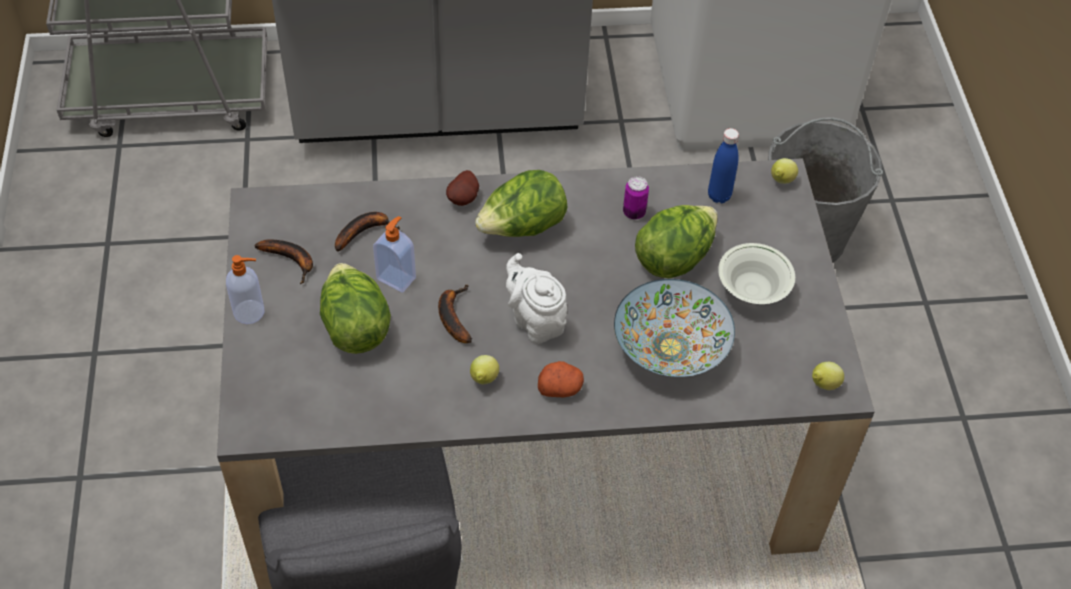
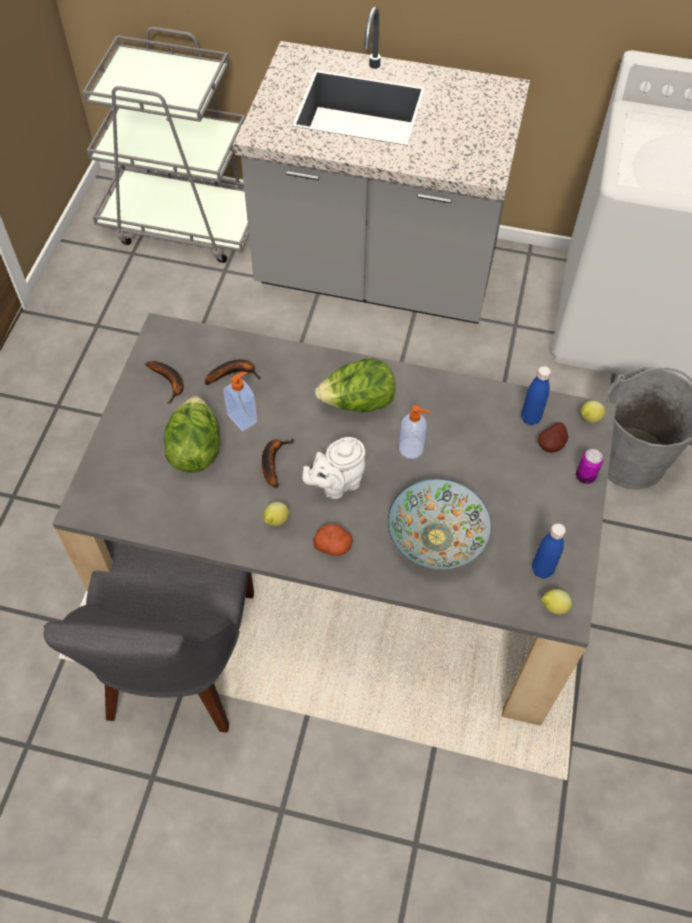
camera: 20 degrees right, 5 degrees up
(250, 312) = (122, 415): soap dispenser -> soap dispenser (412, 449)
(464, 198) = (322, 367): potato -> potato (552, 445)
(535, 321) = (336, 484): white teapot -> white teapot turned 105 degrees counterclockwise
(634, 212) = (453, 414): can -> can (585, 476)
(674, 258) = (471, 461): lettuce -> none
(752, 291) = (525, 507): white bowl -> none
(796, 349) = (542, 569): none -> blue bottle

